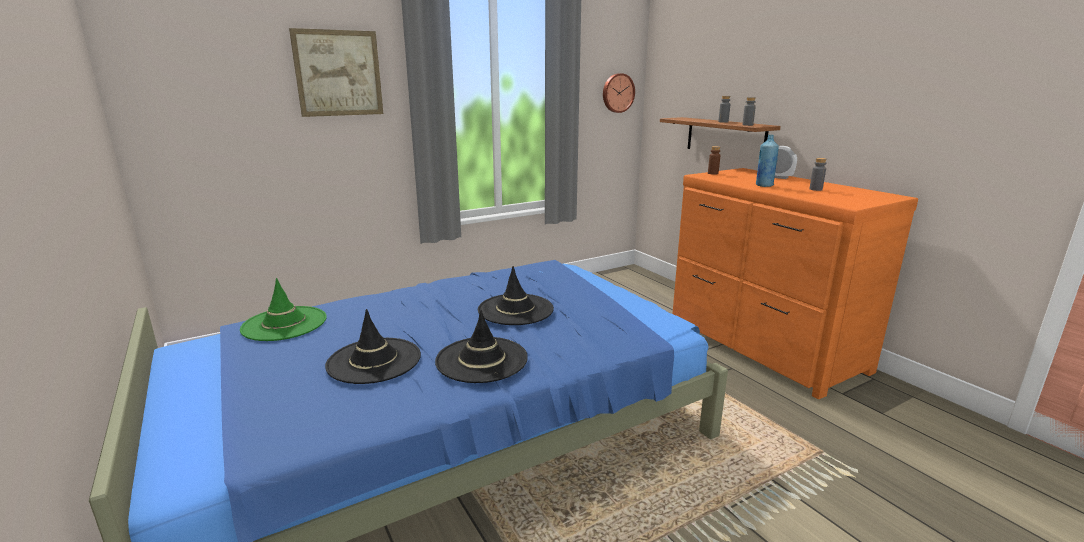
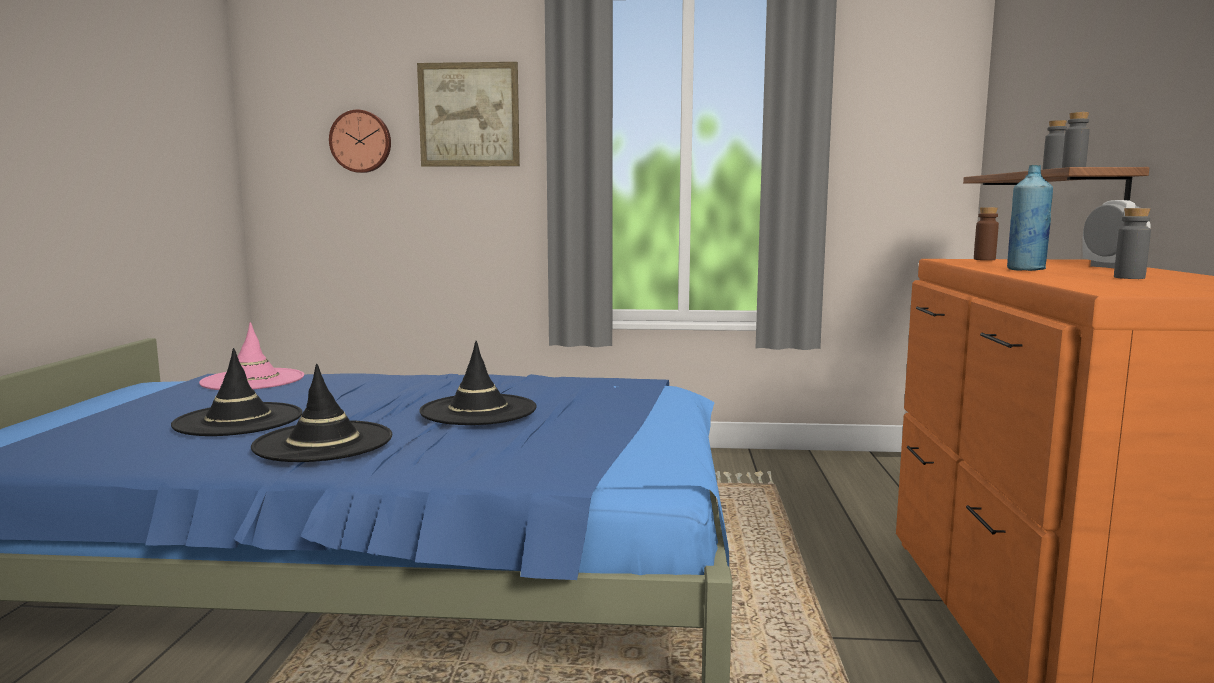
camera: 35 degrees right, 10 degrees down
(284, 324) = (252, 380): green hat -> pink hat
(617, 93) = (920, 143): wall clock -> wall clock (361, 141)

